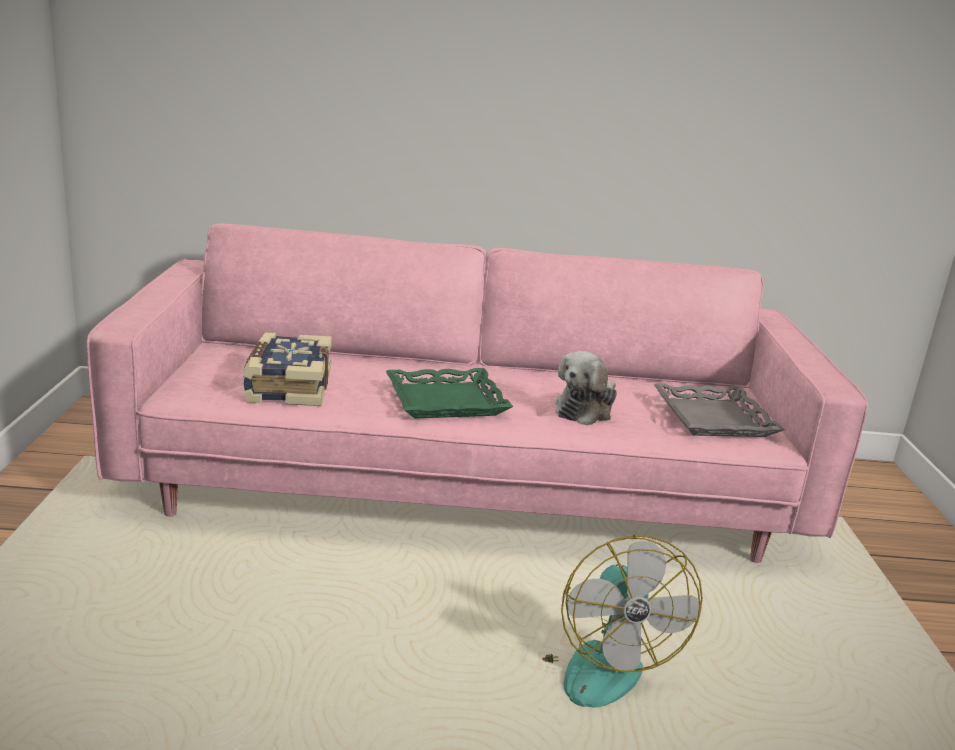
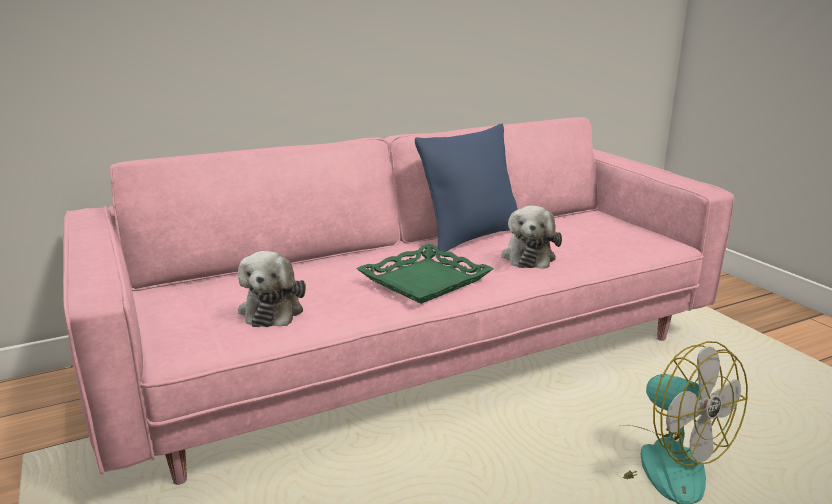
camera: 25 degrees left, 0 degrees up
(287, 386) = (273, 309): book -> plush toy
(556, 377) = (472, 237): none -> blue pillow
(712, 418) = (613, 238): grey tray -> none

